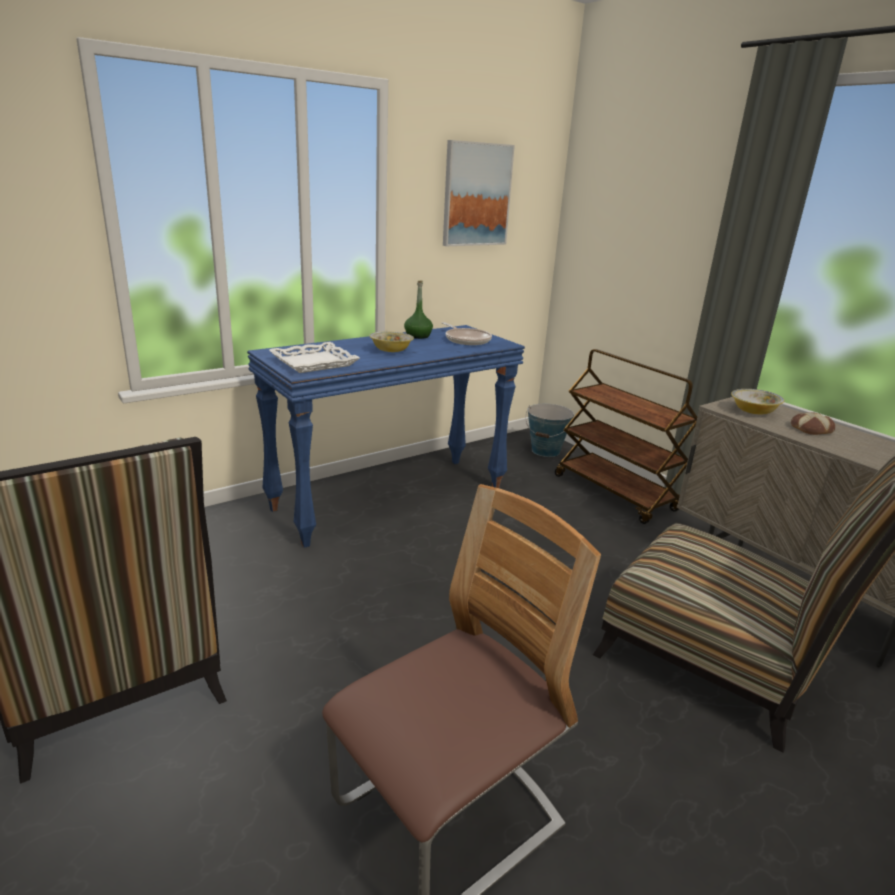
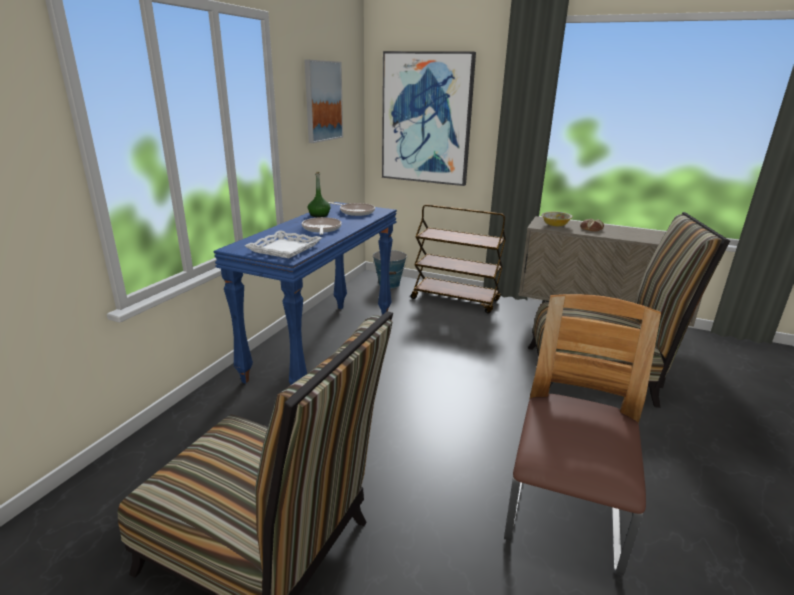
camera: 30 degrees left, 0 degrees up
(391, 351) = (321, 229): bowl -> frying pan
(629, 230) = (426, 119): none -> picture

